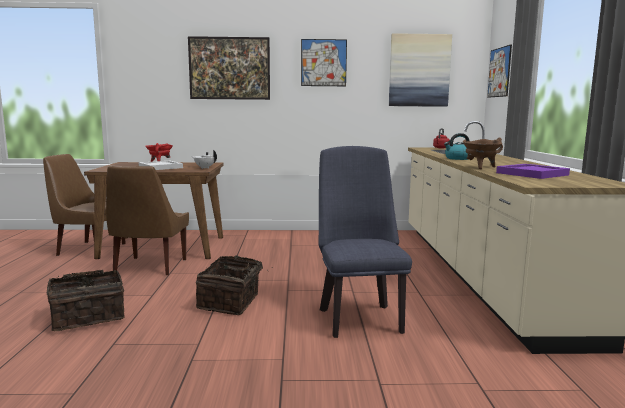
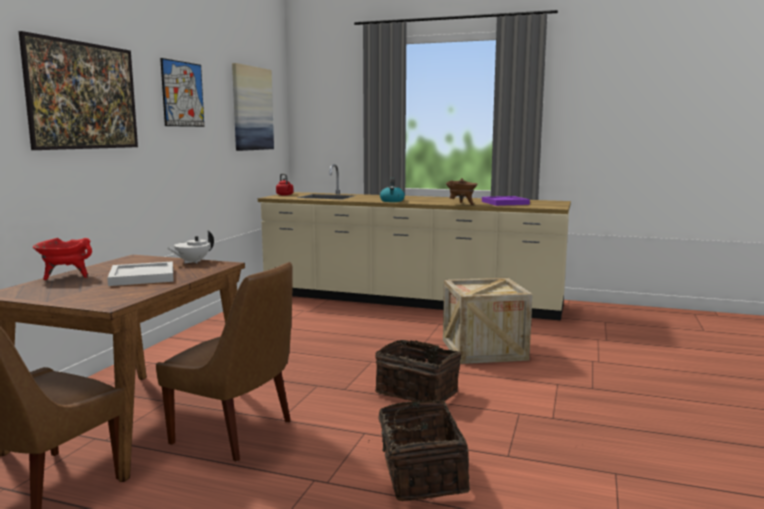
camera: 70 degrees left, 0 degrees up
(358, 317) = (484, 349): blue chair -> crate
(499, 72) = (318, 114): picture -> none

